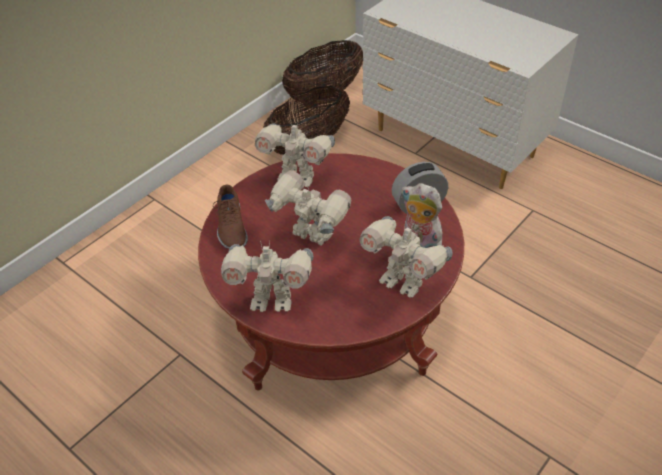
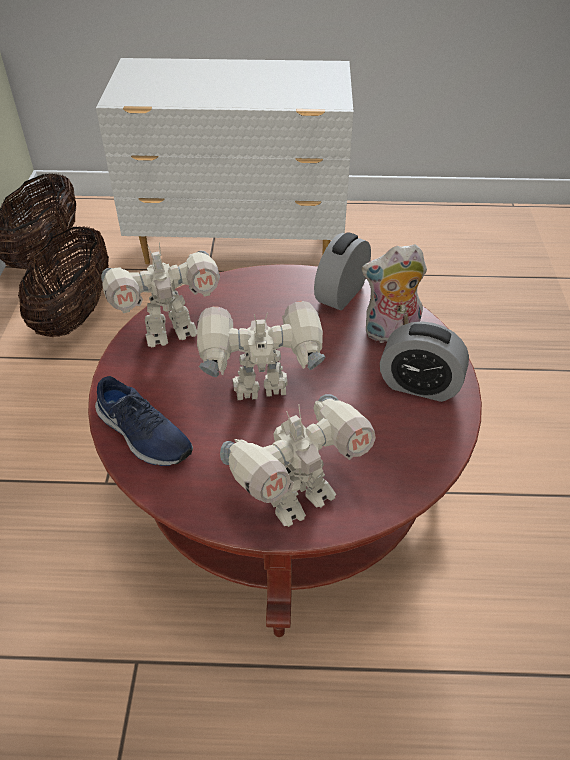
camera: 40 degrees left, 0 degrees up
(231, 227) = (143, 435): brown shoe -> blue shoe
(402, 282) = (419, 385): toy robot -> alarm clock

